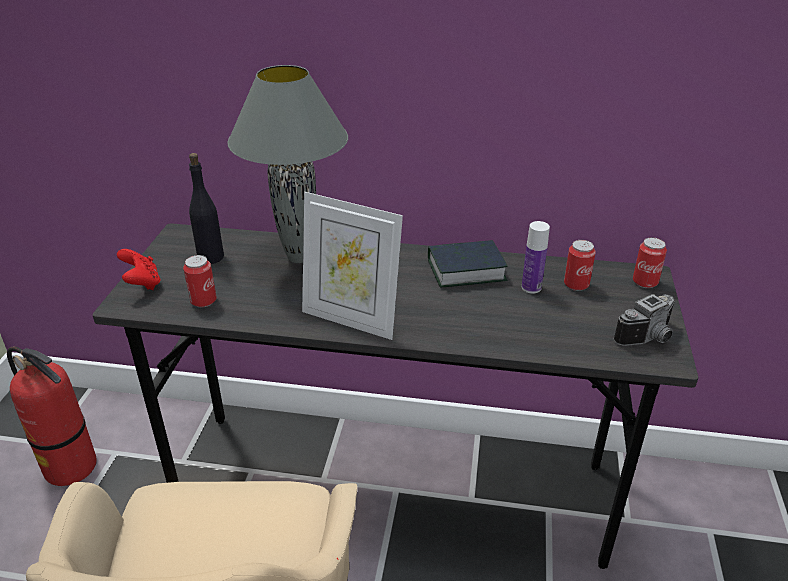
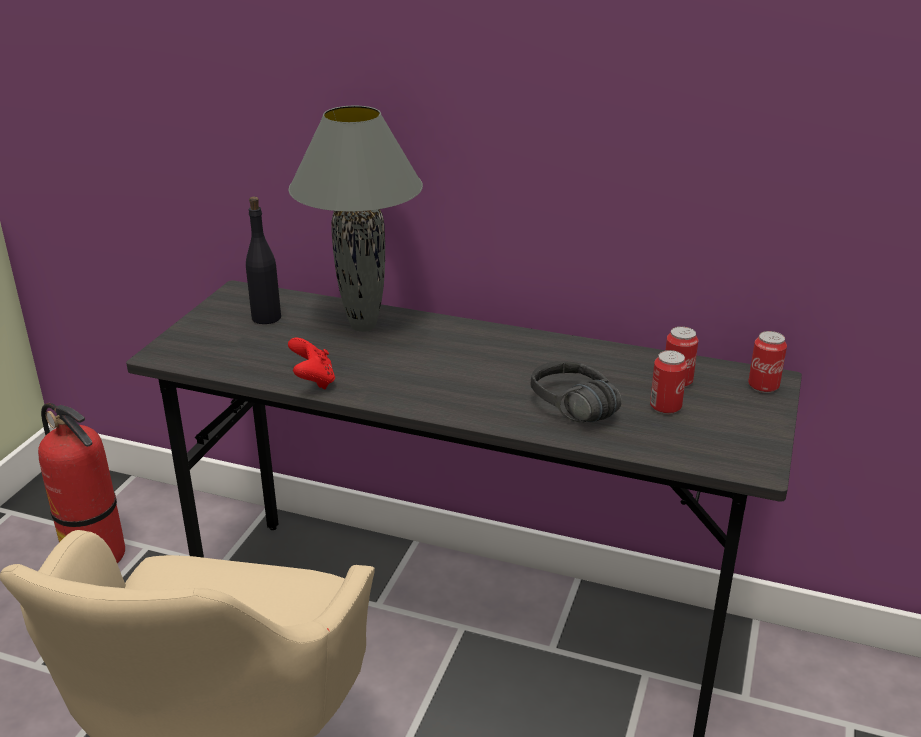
camera: 10 degrees right, 5 degrees down
(142, 283) = (186, 337): red game controller -> red game controller (313, 381)
(203, 301) = (246, 360): can -> can (665, 407)
(351, 319) = (401, 392): picture frame -> none
(466, 270) = (551, 355): book -> none
(493, 323) = (563, 411): none -> black headphones
(531, 287) = (621, 379): bottle -> none
(649, 338) = (744, 444): camera -> none

